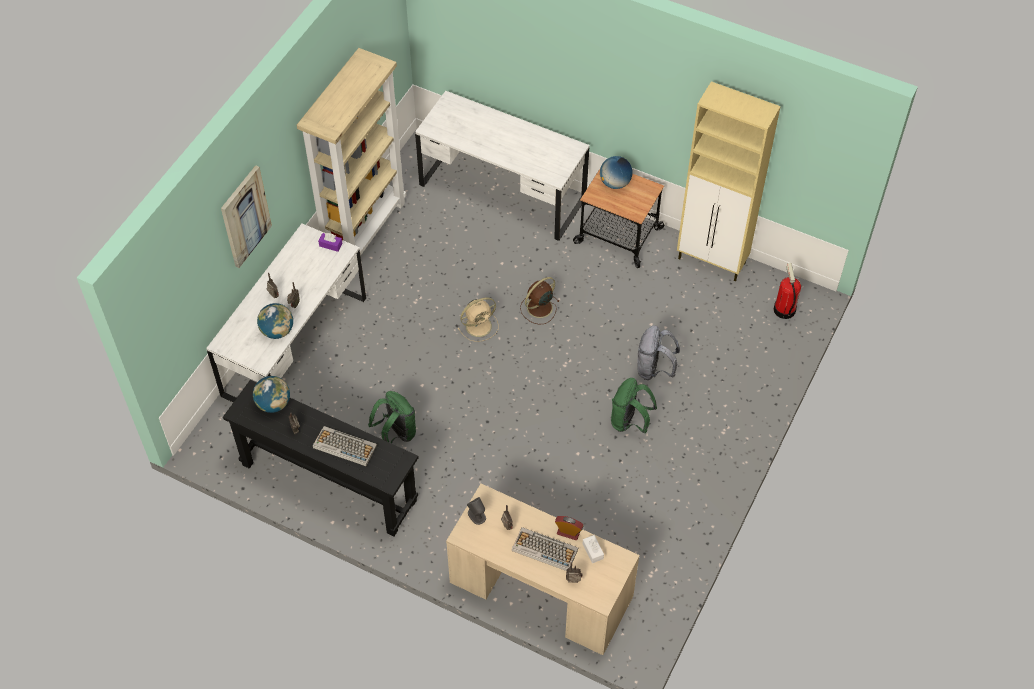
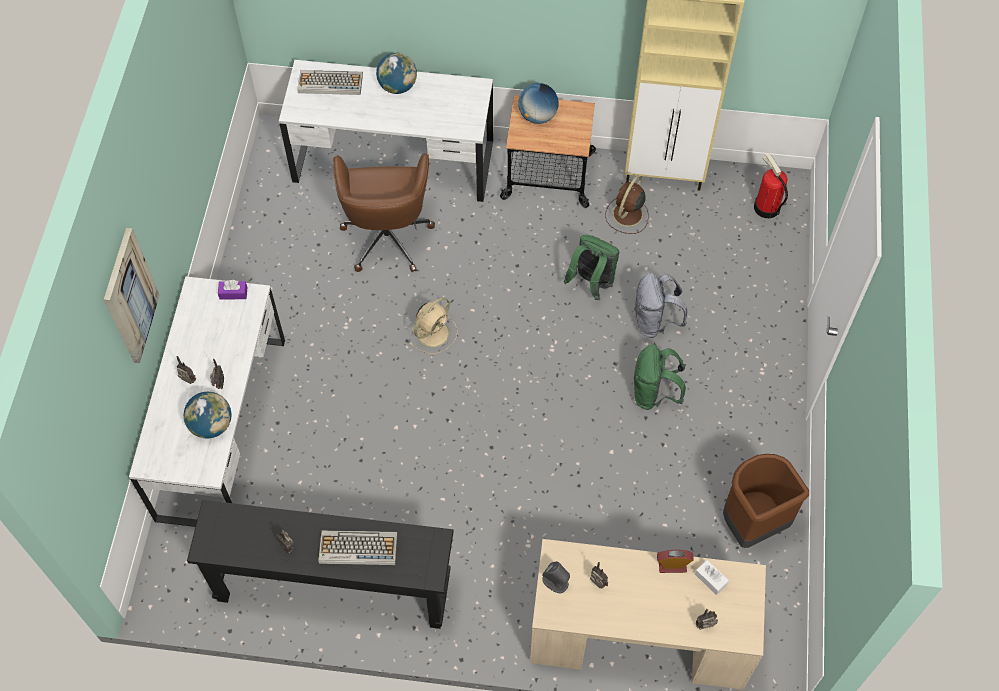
camera: 20 degrees left, 5 degrees up
(273, 404) = (245, 522): globe -> globe (397, 86)
(365, 230) = (249, 257): beige bookcase -> none
(396, 433) = (390, 497): green backpack -> green backpack (591, 283)
(474, 245) = (387, 235): none -> brown office chair
(538, 308) = (493, 290): brown fan -> brown fan (627, 215)
(544, 550) = (653, 597): keyboard -> keyboard (329, 83)
(664, 540) = (752, 523): none -> brown trash can

